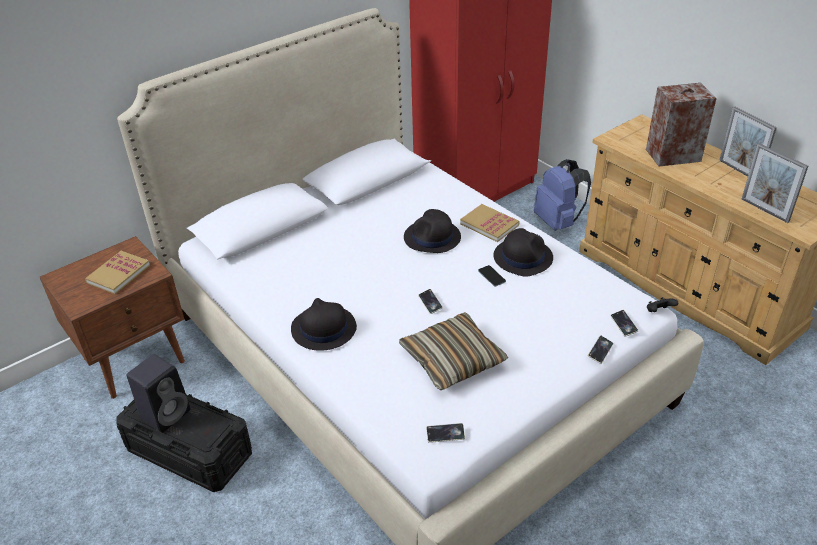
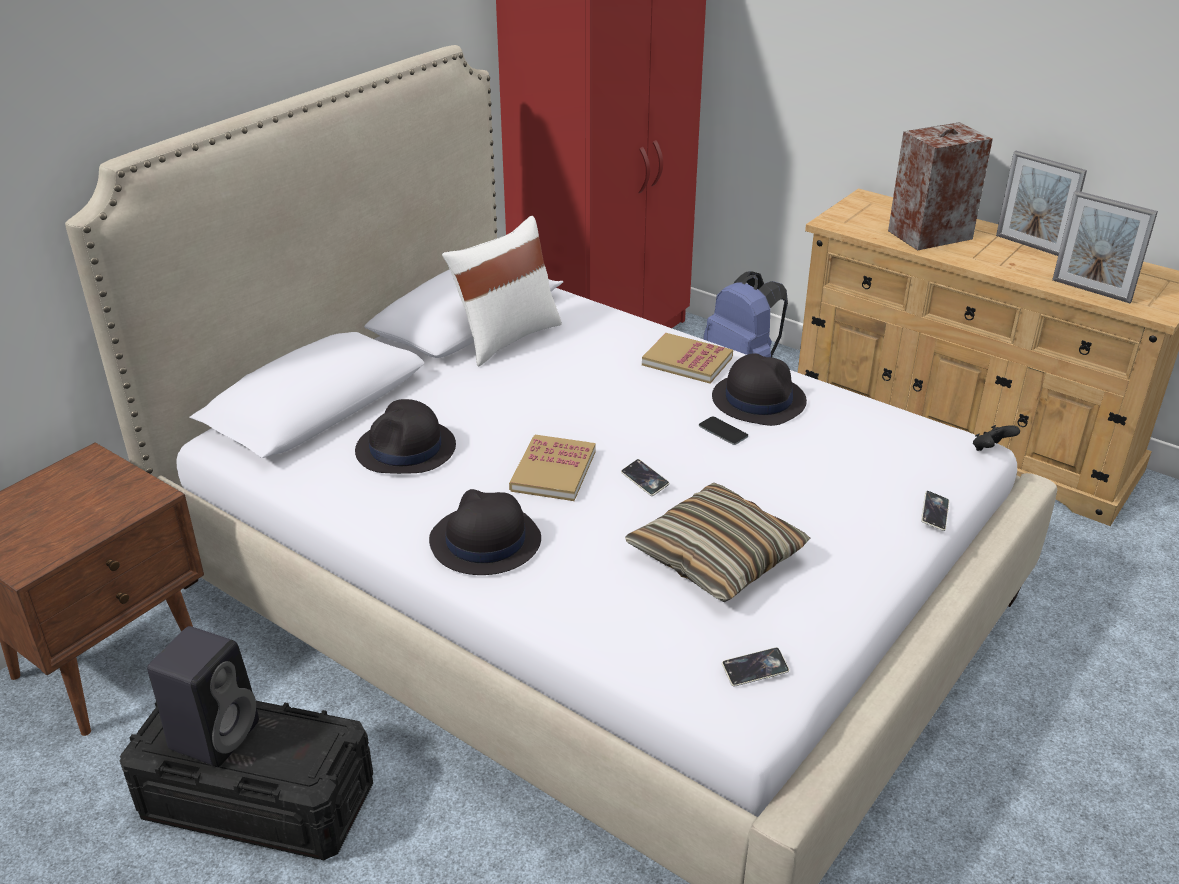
camera: 15 degrees left, 5 degrees down
(118, 274) = (83, 504): book -> book (553, 471)
(385, 195) = (506, 338): none -> white pillow
(432, 238) = (607, 389): black hat -> black hat (406, 449)
(623, 324) = (950, 473): phone -> none

